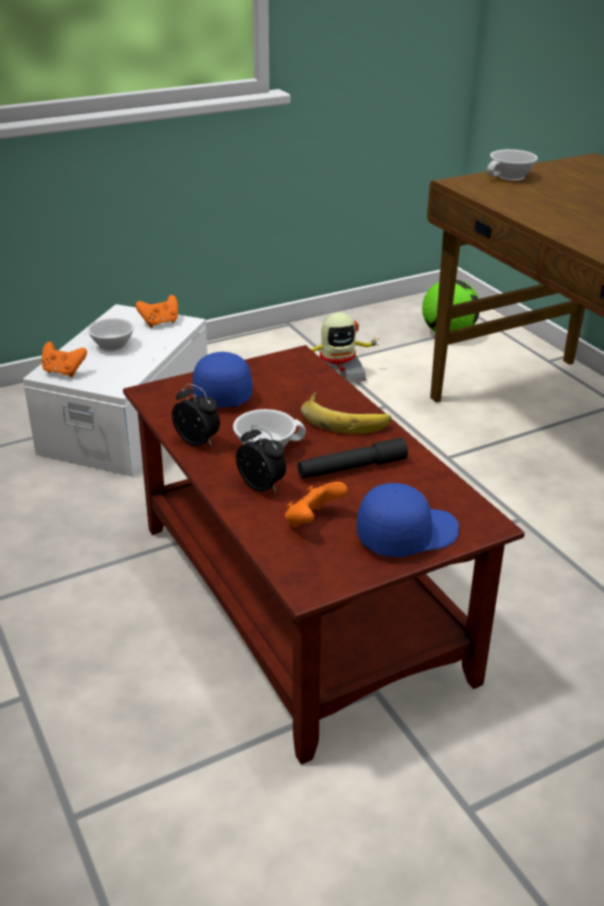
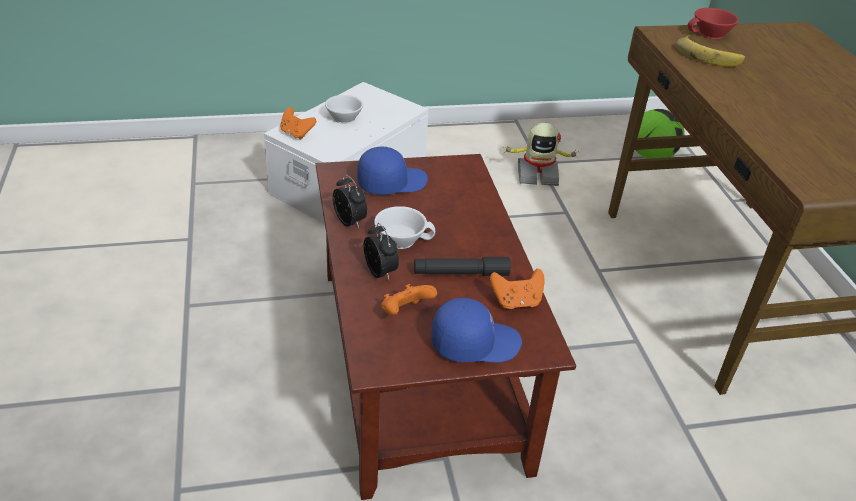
camera: 15 degrees right, 5 degrees up
(160, 323) = (390, 105): orange game controller -> orange game controller (516, 302)
(223, 392) = (391, 182): blue cap -> blue cap turned 45 degrees clockwise
(345, 418) = (478, 227): banana -> banana (708, 55)
(511, 177) = (711, 34): white cup -> red cup

